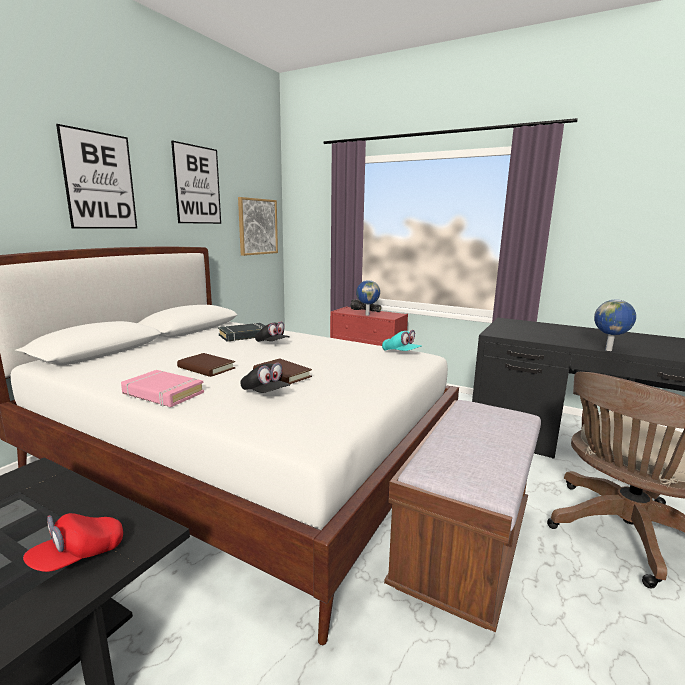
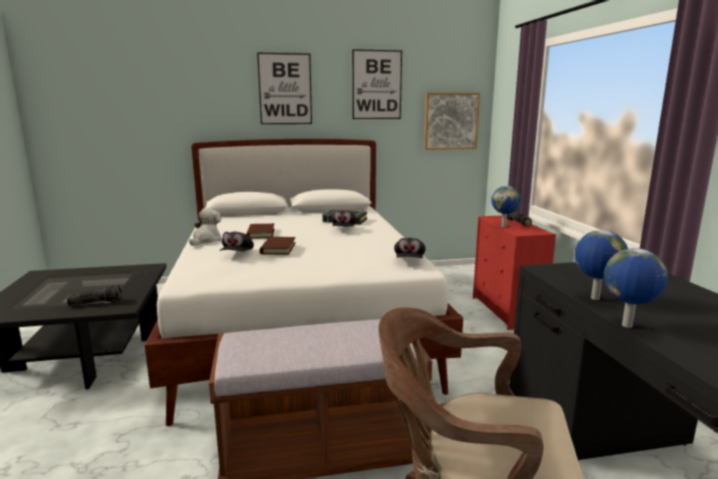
camera: 50 degrees right, 0 degrees up
(78, 556) = (96, 302): red cap -> flashlight
(163, 393) = (206, 240): pink book -> plush toy
(401, 353) = (409, 261): turquoise cap -> black cap
(559, 342) = (594, 298): none -> globe

